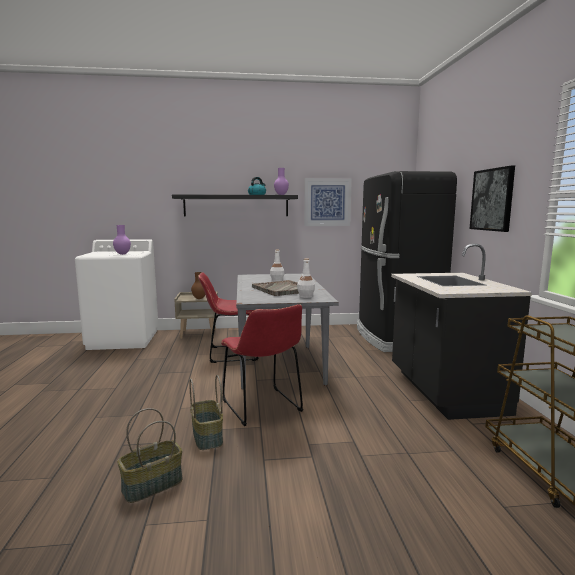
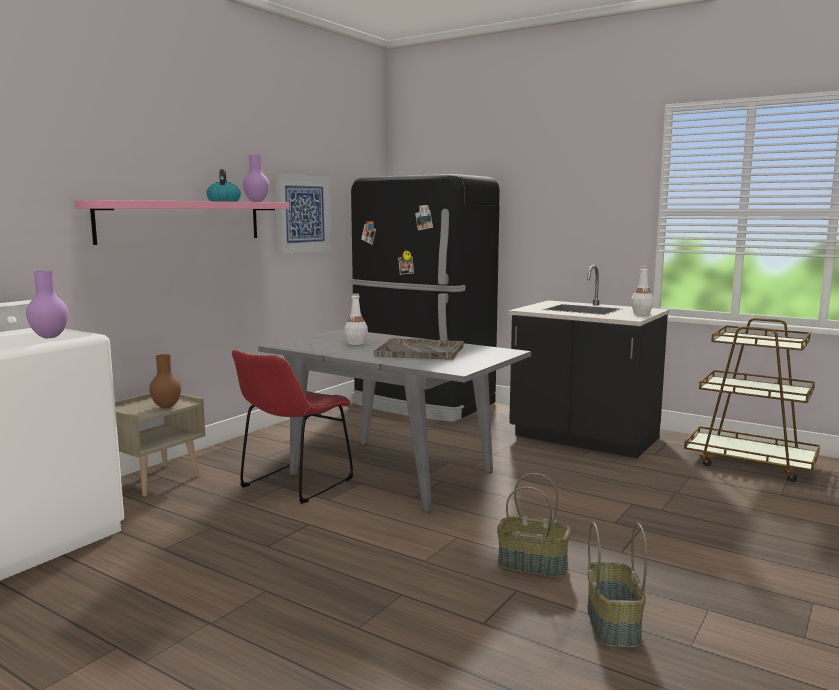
camera: 50 degrees left, 0 degrees up
(236, 205) = (182, 221): black shelf -> pink shelf
(263, 408) = (500, 517): red chair -> none
(305, 296) = (482, 353): white bottle -> white bottle (641, 313)
(492, 199) = (566, 214): picture -> none

